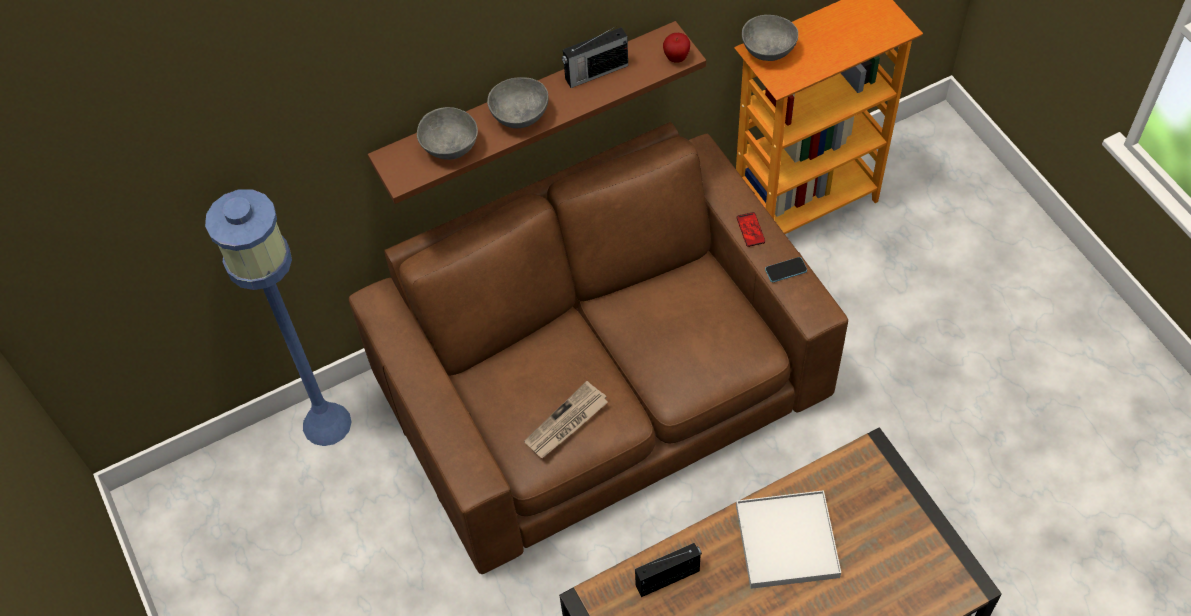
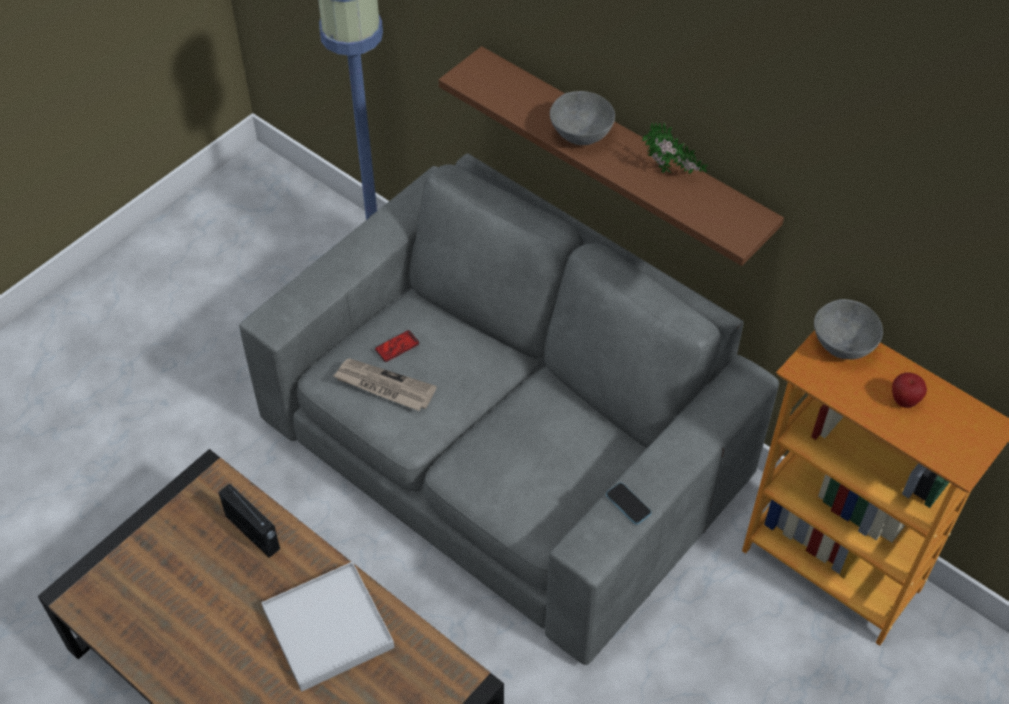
camera: 65 degrees right, 5 degrees down
(450, 148) = (515, 98): grey bowl -> none
(595, 72) = (671, 173): radio -> potted plant
(602, 385) = (507, 449): brown sofa -> grey sofa
(676, 58) = (730, 232): apple -> apple (904, 401)
(750, 230) = (666, 456): phone -> phone (397, 346)

